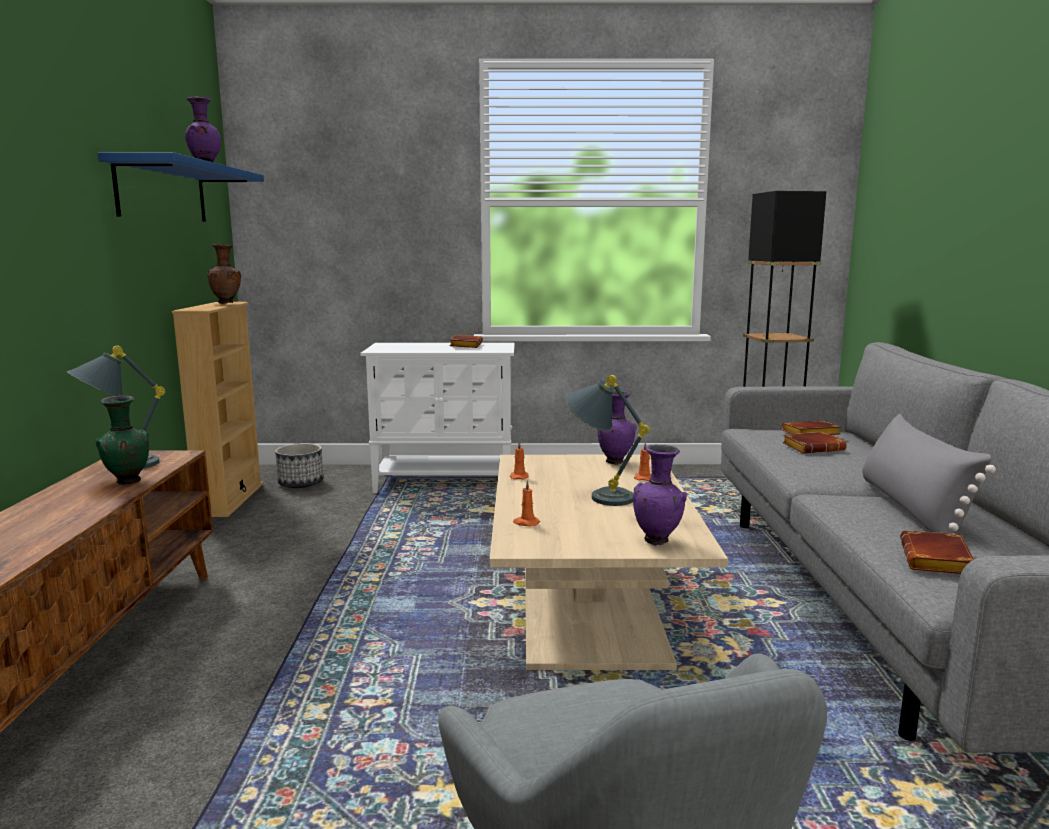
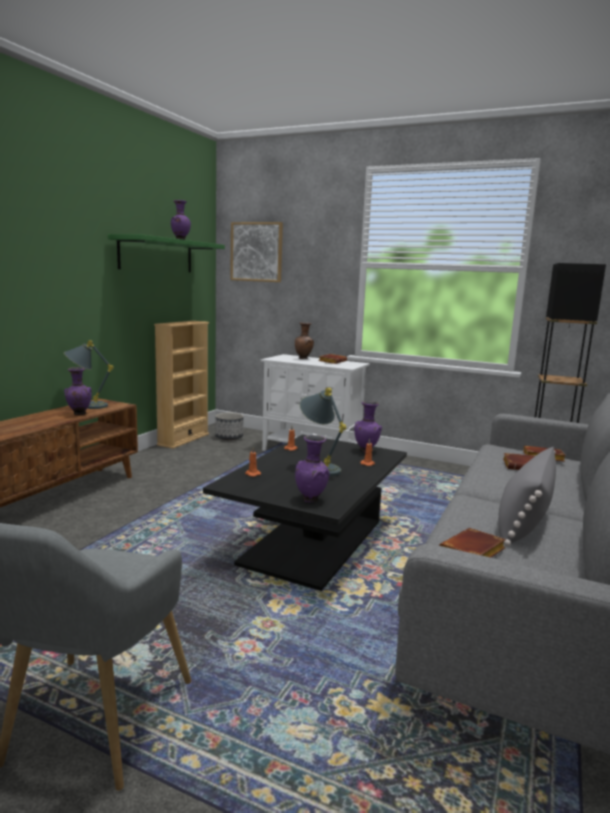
camera: 25 degrees right, 0 degrees up
(127, 482) = (79, 414): green vase -> purple vase
(163, 192) = (156, 255): blue shelf -> green shelf
(227, 303) = (194, 322): brown vase -> brown vase (303, 358)
(306, 186) = (256, 252): none -> picture
(589, 607) = (313, 542): beige coffee table -> black coffee table

